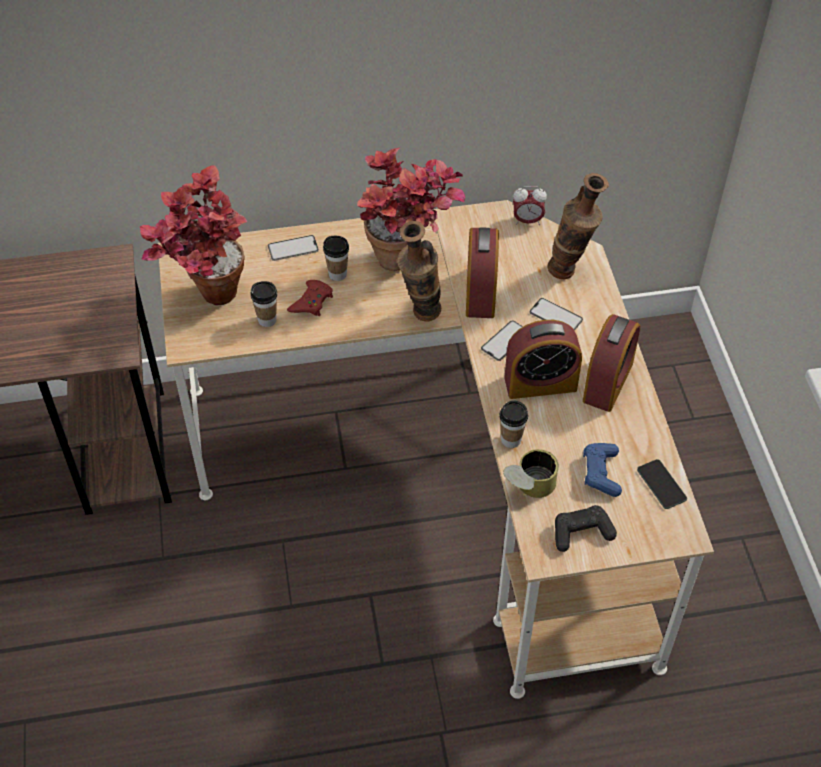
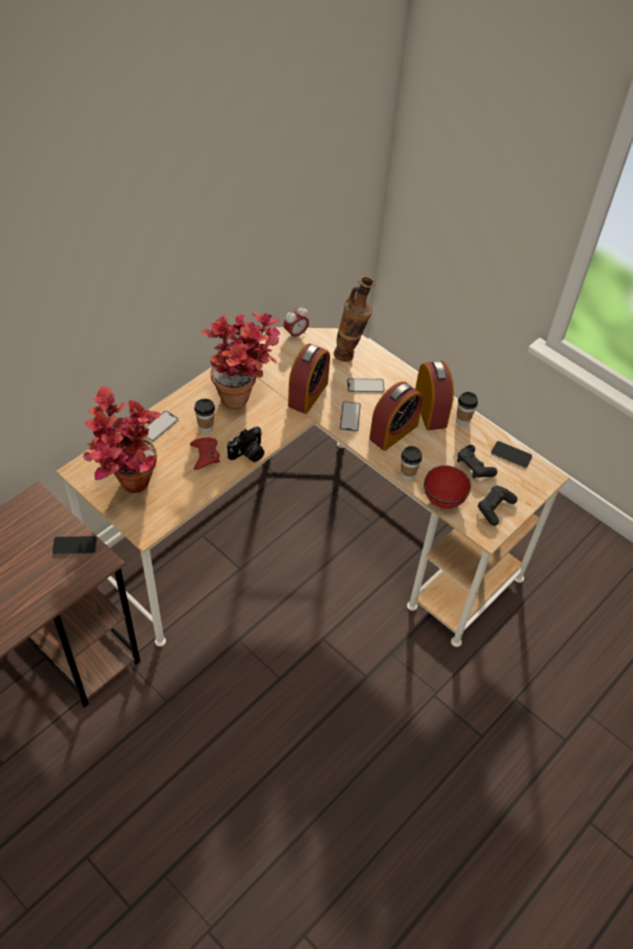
camera: 40 degrees left, 0 degrees up
(109, 324) = (74, 546): none -> phone
(267, 320) = (186, 483): cup -> cup (462, 421)
(357, 323) = (248, 454): none -> camera
(420, 317) = (284, 429): vase -> none
(480, 293) = (308, 394): alarm clock -> alarm clock turned 120 degrees counterclockwise
(528, 488) = (443, 499): can -> red bowl
(601, 473) = (474, 467): blue game controller -> black game controller

